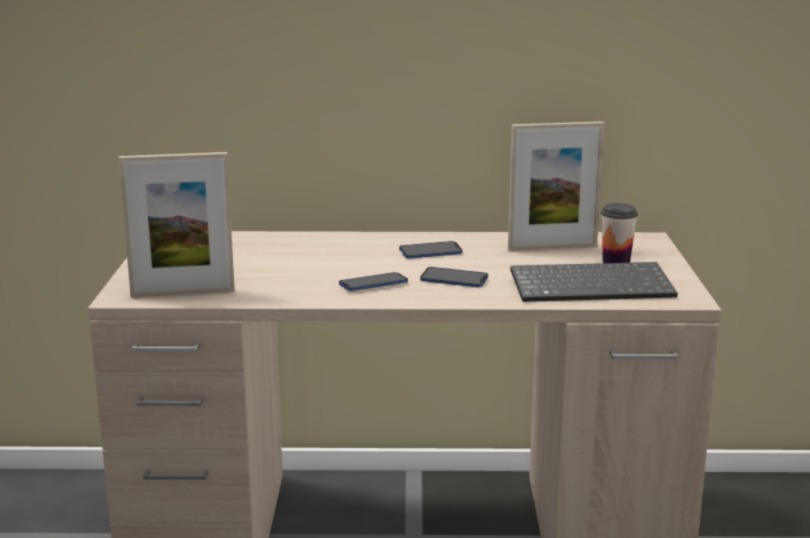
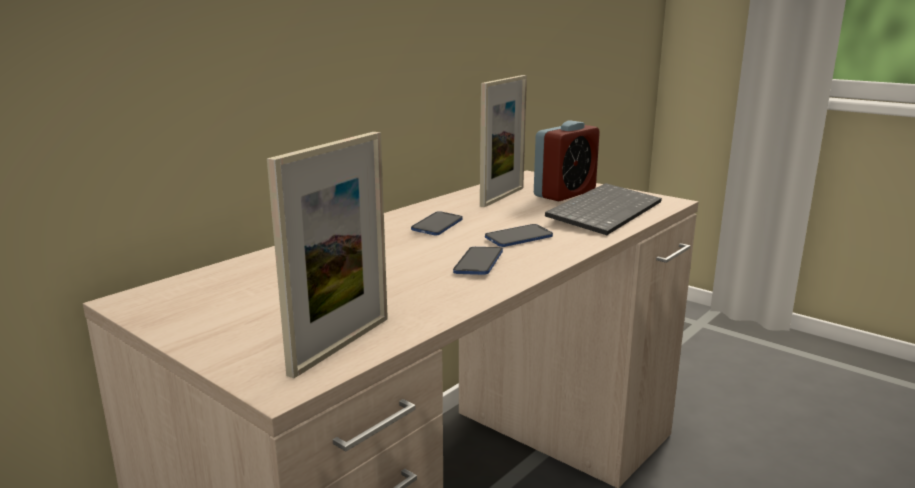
camera: 50 degrees left, 0 degrees up
(616, 262) = (565, 193): cup -> alarm clock

